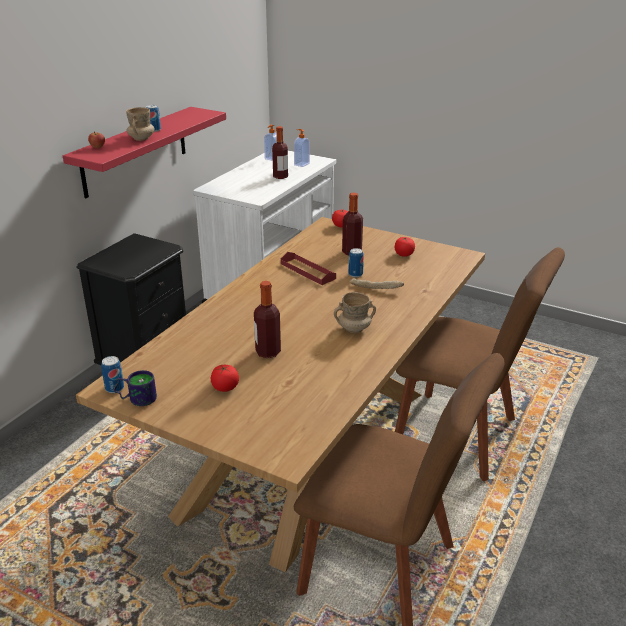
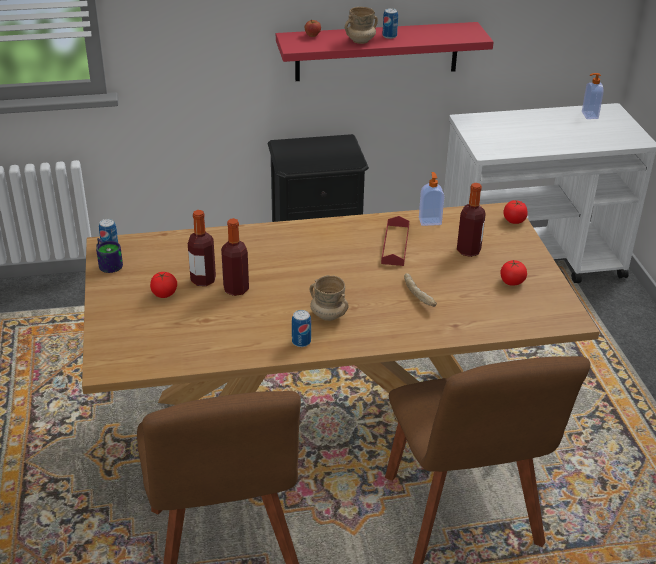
camera: 50 degrees right, 5 degrees up
(280, 176) = (557, 139): bottle -> bottle (203, 280)
(301, 164) = (607, 135): soap dispenser -> soap dispenser (430, 221)
(355, 274) = (428, 272): can -> can (301, 342)

